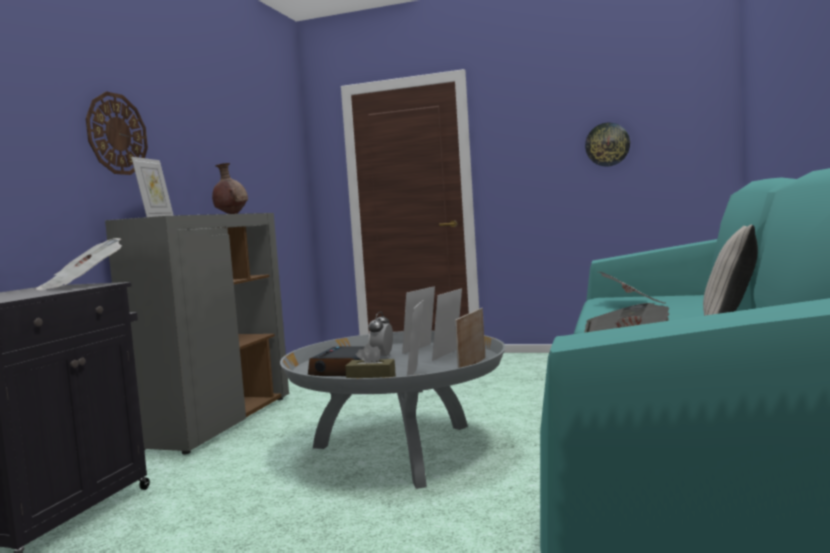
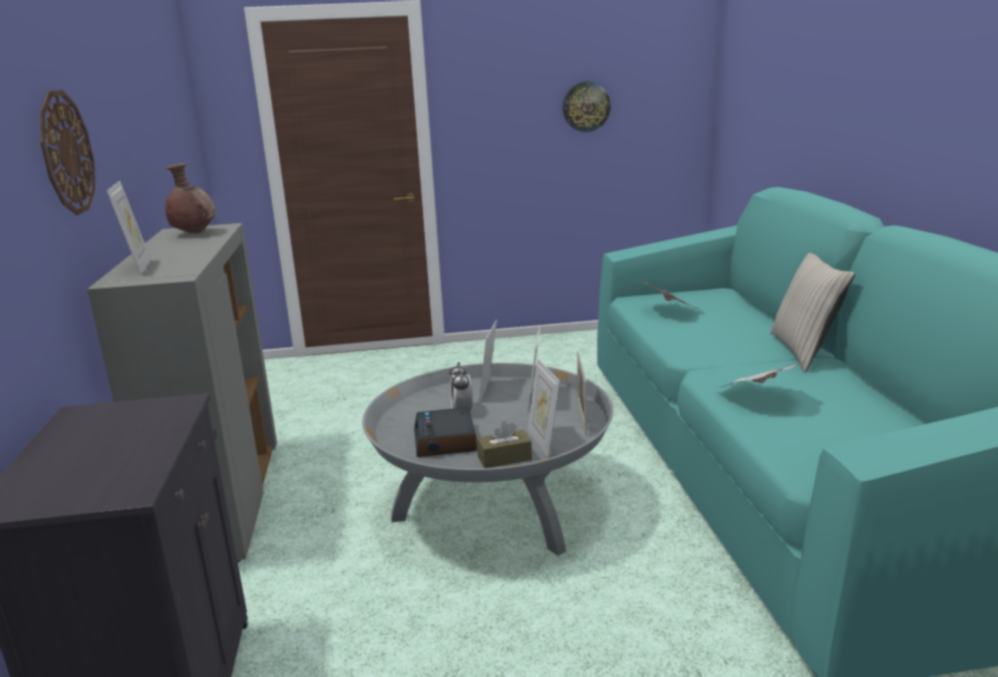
camera: 25 degrees left, 15 degrees up
(82, 285) = (150, 410): newspaper -> none

